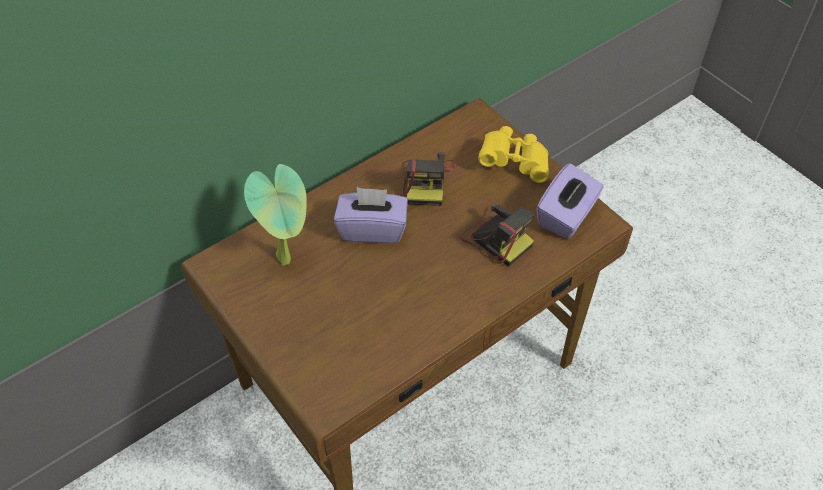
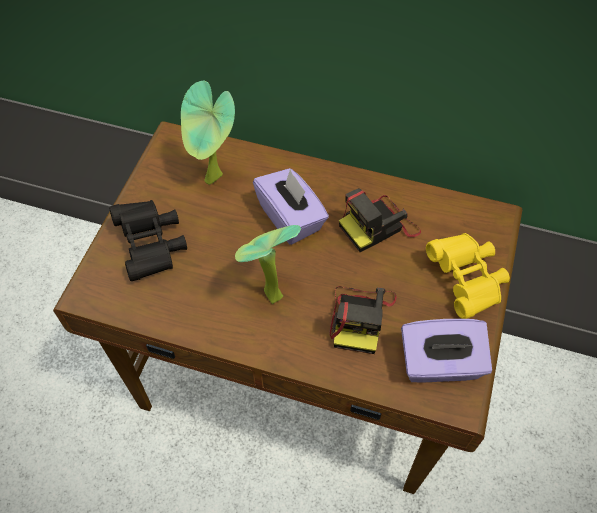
camera: 55 degrees right, 5 degrees up
(316, 336) = (152, 246): none -> black binoculars
(431, 282) = (268, 295): none -> potted plant

